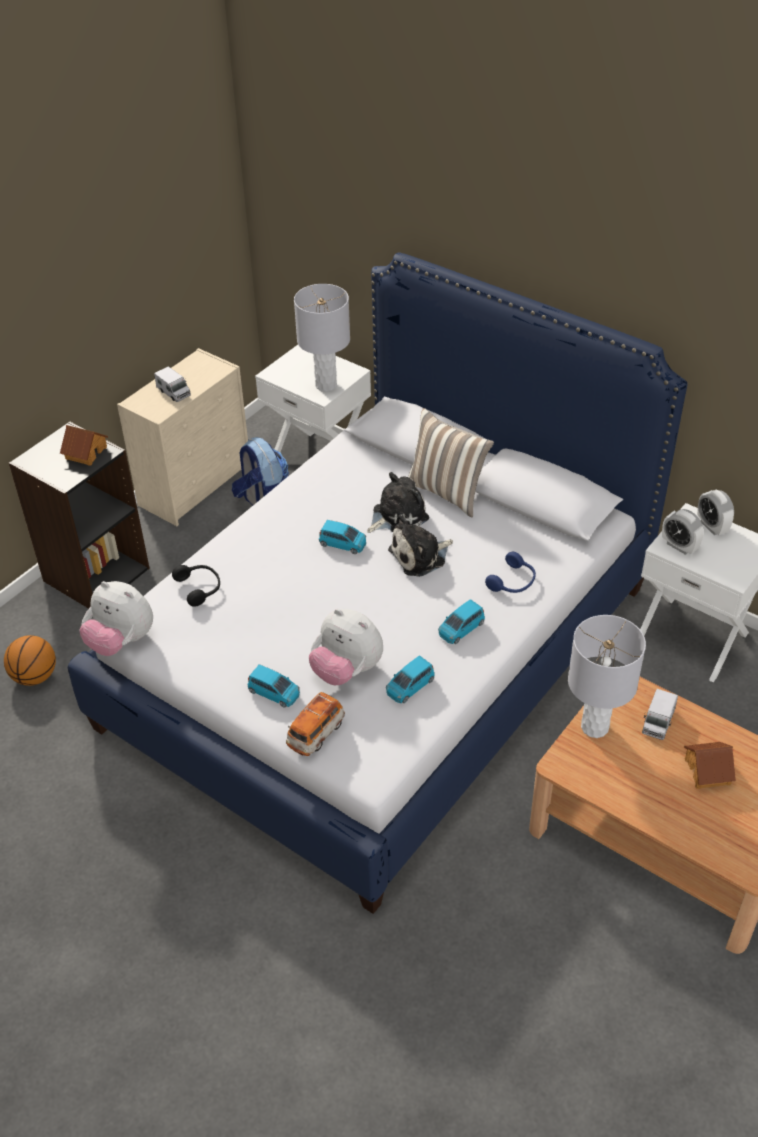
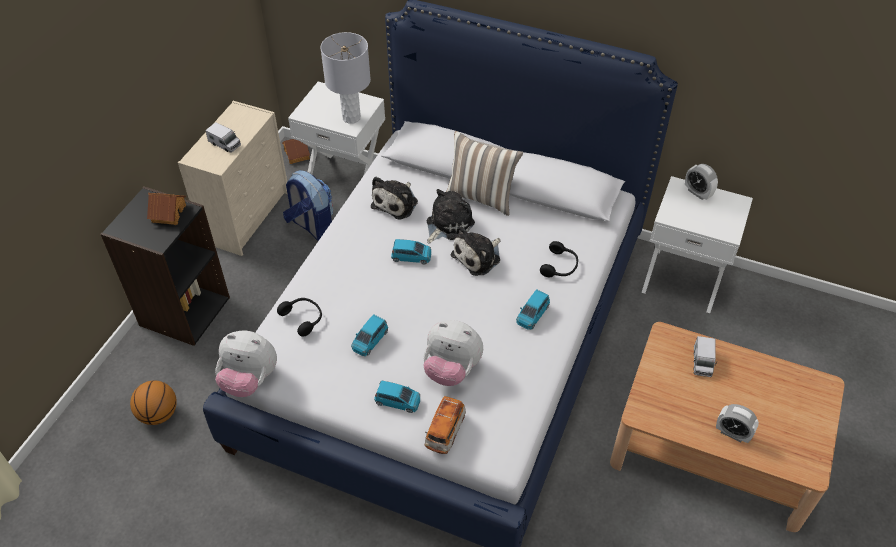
camera: 15 degrees left, 5 degrees up
(346, 484) = (396, 202): none -> plush toy
(410, 686) = (508, 373): blue toy car -> blue toy car (370, 340)
(513, 582) = (560, 266): blue headphones -> black headphones
(594, 727) = (655, 376): grey table lamp -> none
(679, 546) = (679, 213): alarm clock -> alarm clock (732, 433)
(708, 771) = (752, 396): toy house -> toy house (297, 154)

